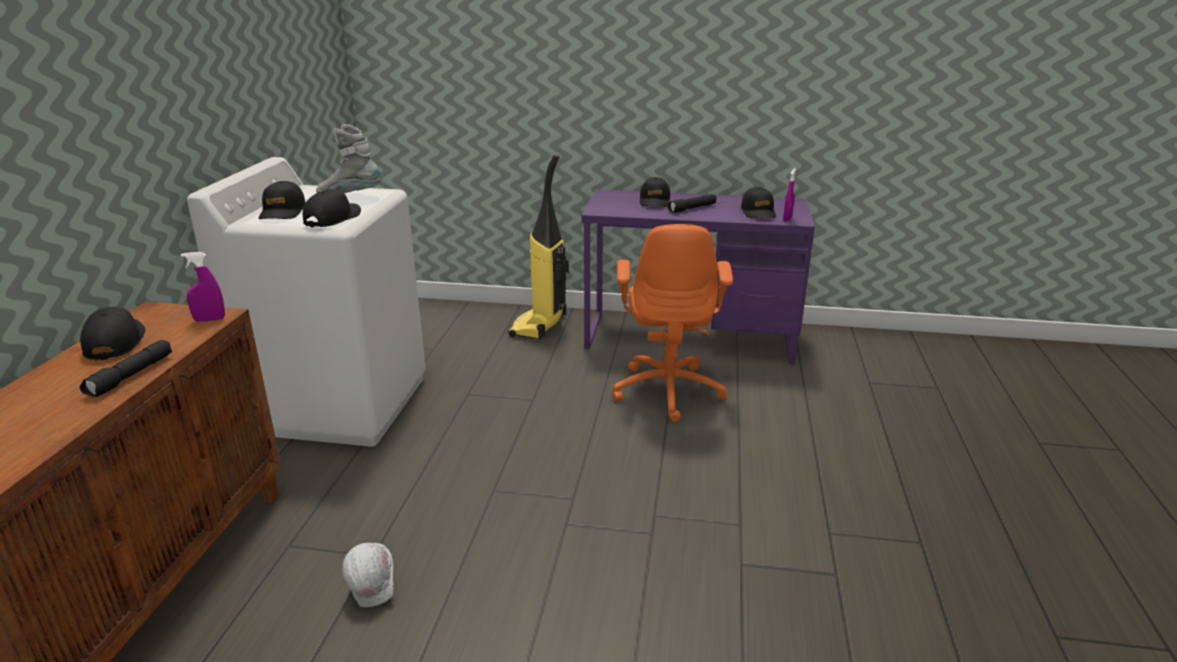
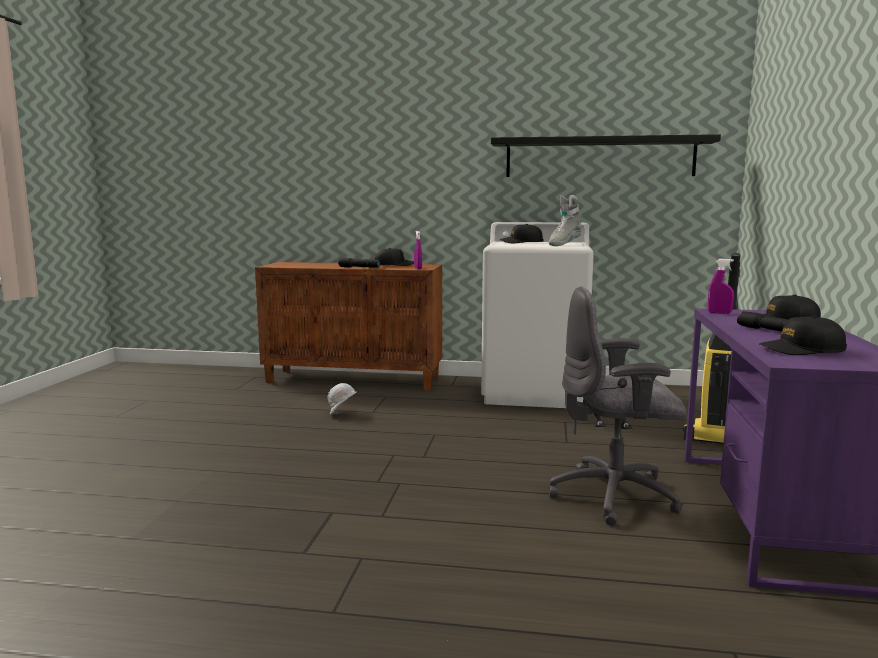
camera: 90 degrees right, 15 degrees down
(257, 57) = (599, 157): none -> black shelf
(333, 218) = (512, 245): black cap -> none
(350, 195) = (563, 245): grey boot -> grey boot turned 150 degrees counterclockwise
(668, 390) = (615, 496): orange office chair -> grey office chair
(787, 219) = (788, 358): purple spray bottle -> purple spray bottle (719, 313)

